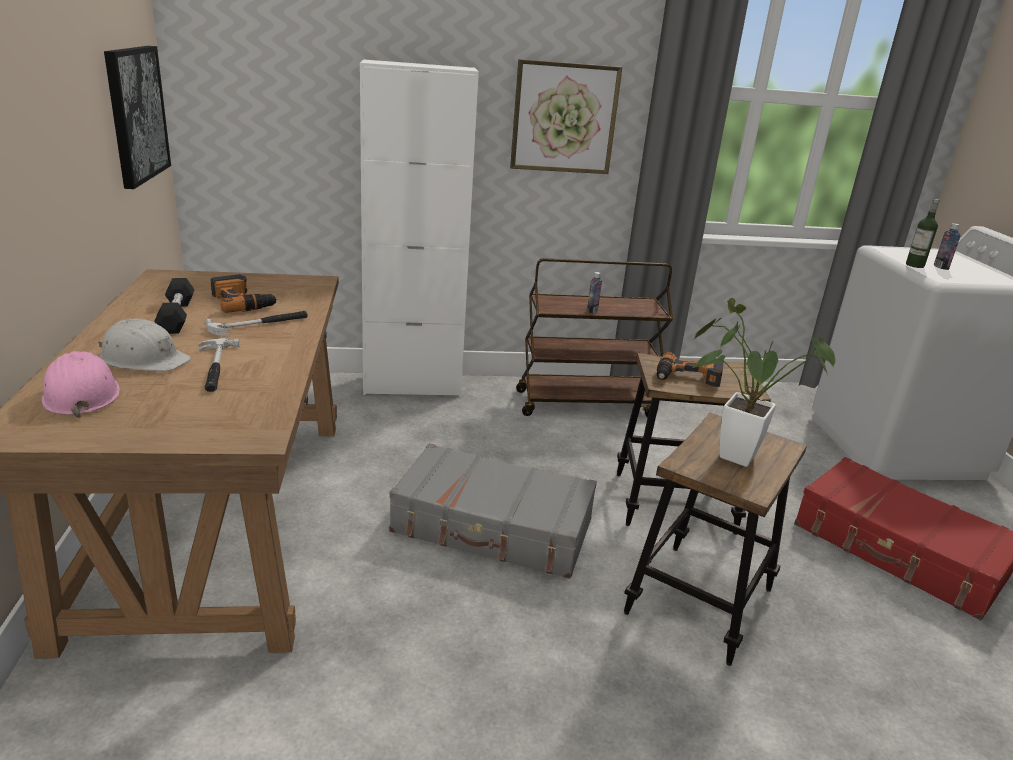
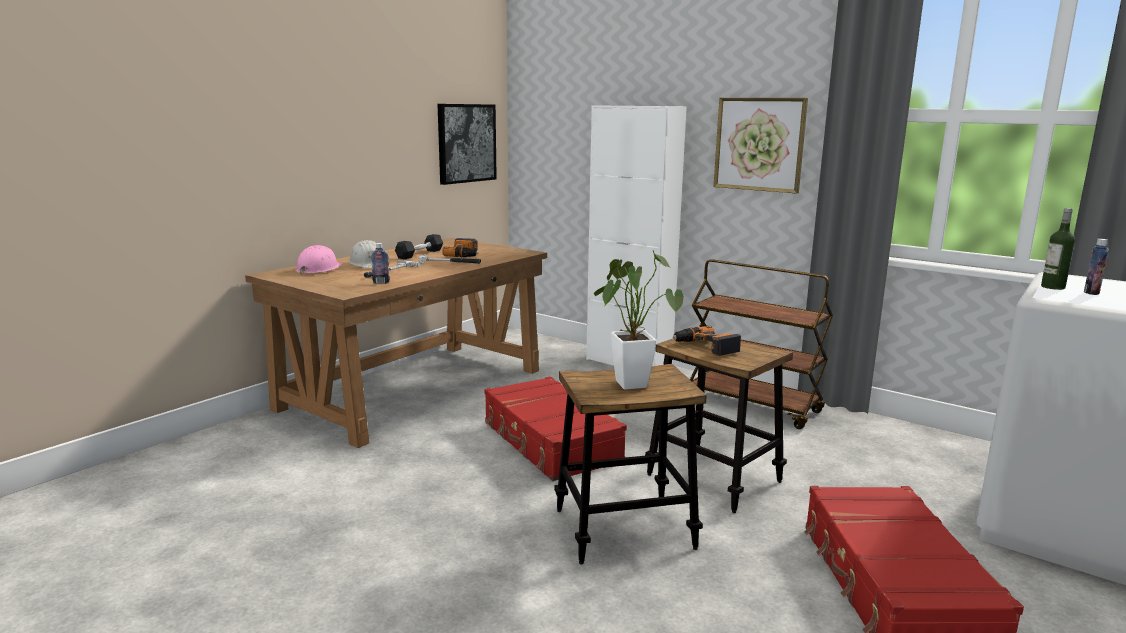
camera: 45 degrees right, 10 degrees down
(492, 527) = (550, 442): grey suitcase -> red suitcase
(592, 311) = (743, 310): bottle -> bottle (381, 283)

